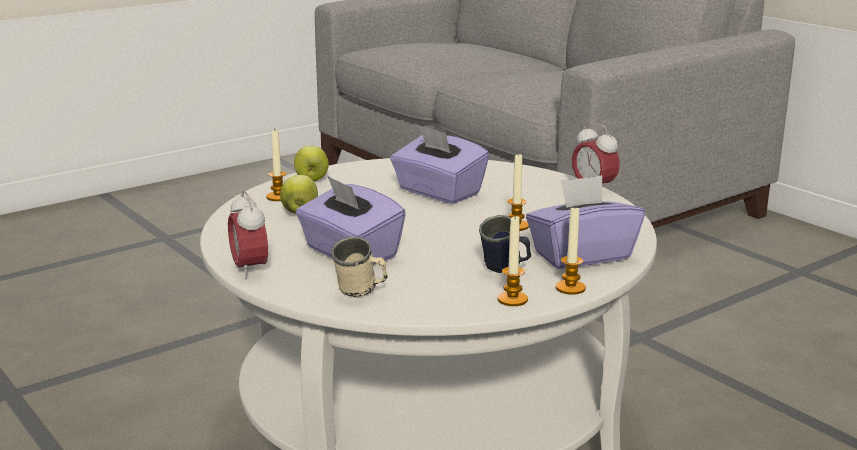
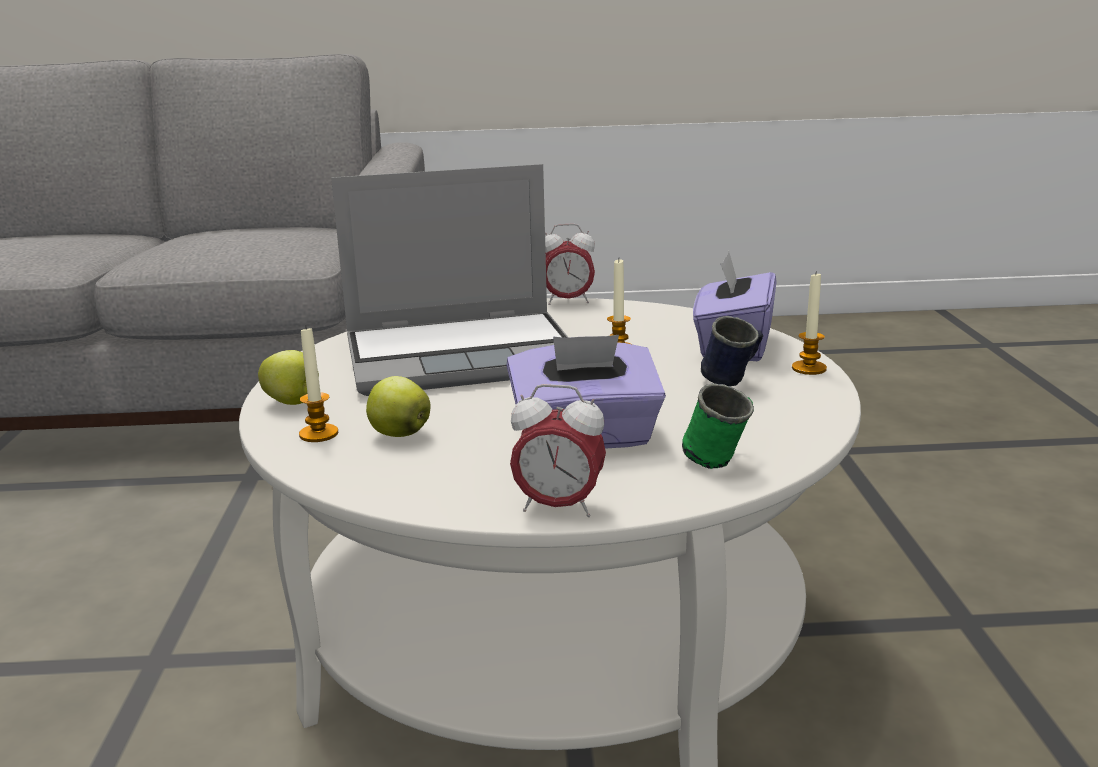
camera: 55 degrees left, 0 degrees up
(361, 294) = (721, 460): beige mug -> green mug
(438, 192) = (463, 356): purple tissue box -> laptop
(512, 299) = (813, 396): candle -> none

